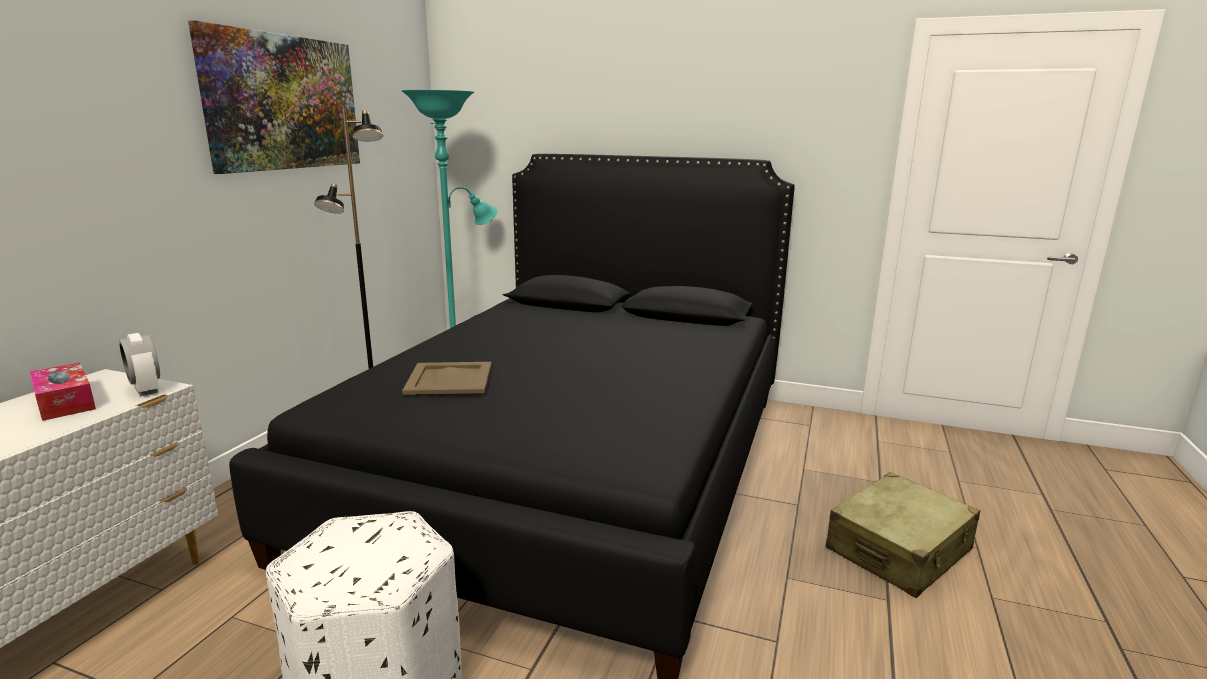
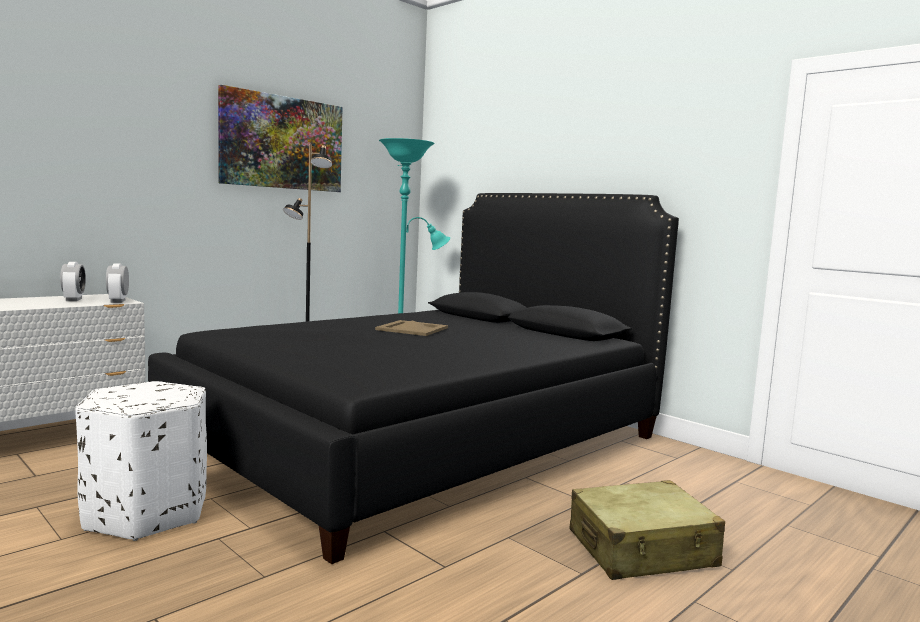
camera: 25 degrees right, 10 degrees down
(65, 402) = (73, 299): tissue box -> alarm clock
(450, 379) = (310, 331): beige tray -> beige tray (412, 329)

